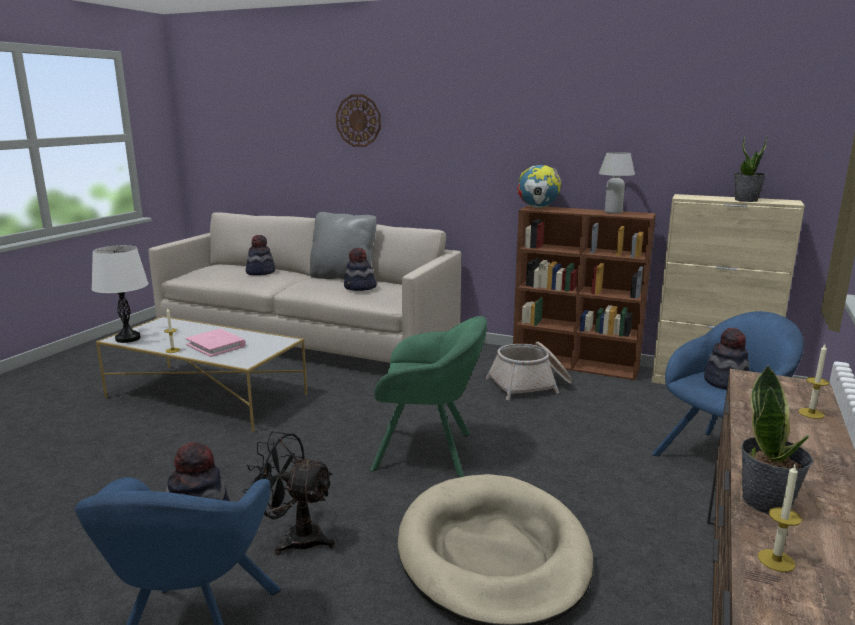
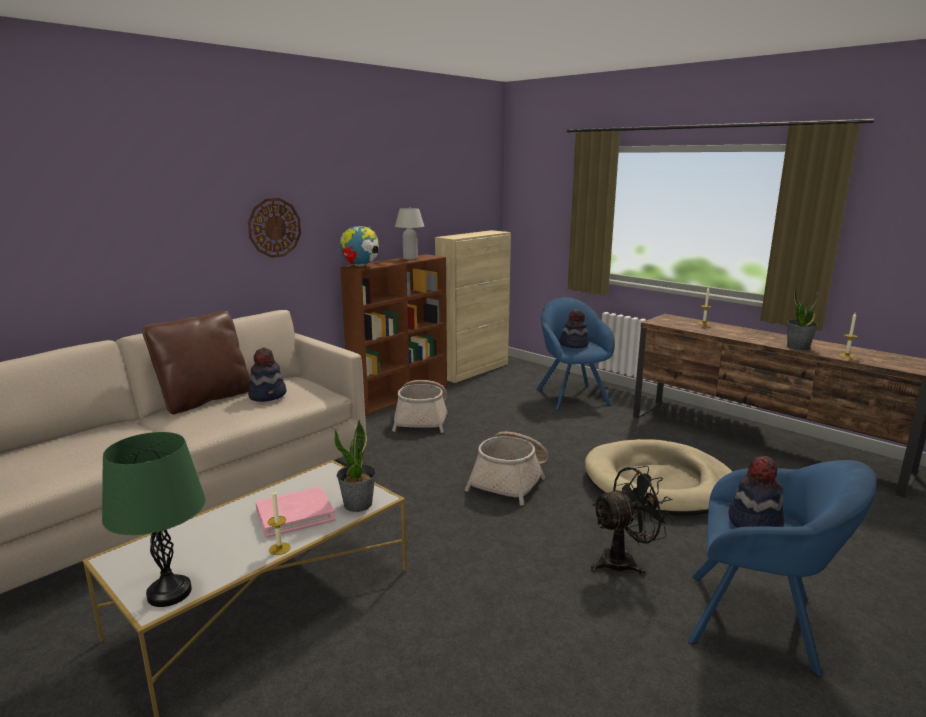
camera: 70 degrees left, 0 degrees up
(128, 338) = (169, 593): white table lamp -> green table lamp
(260, 272) = (93, 439): hat -> none
(295, 538) = (624, 561): black fan -> black fan turned 150 degrees counterclockwise
(343, 278) = (205, 399): grey pillow -> brown pillow
(358, 120) = (127, 195): wall clock -> wall clock (274, 227)
(429, 452) = (510, 480): green armchair -> basket
(746, 200) = (482, 234): potted plant -> potted plant (358, 504)

